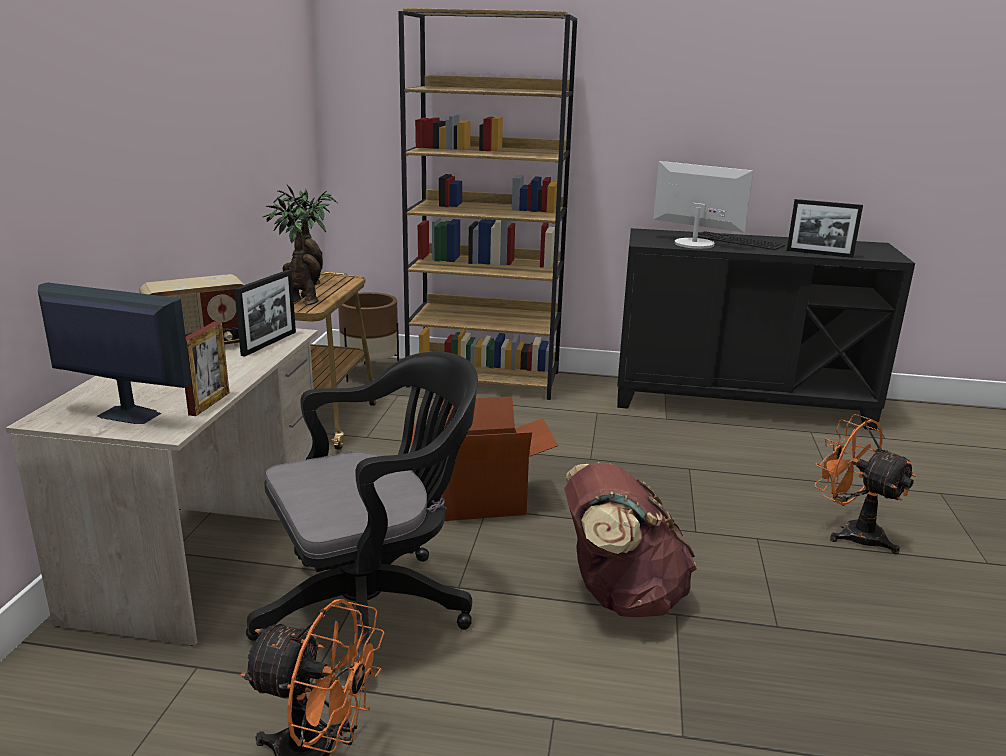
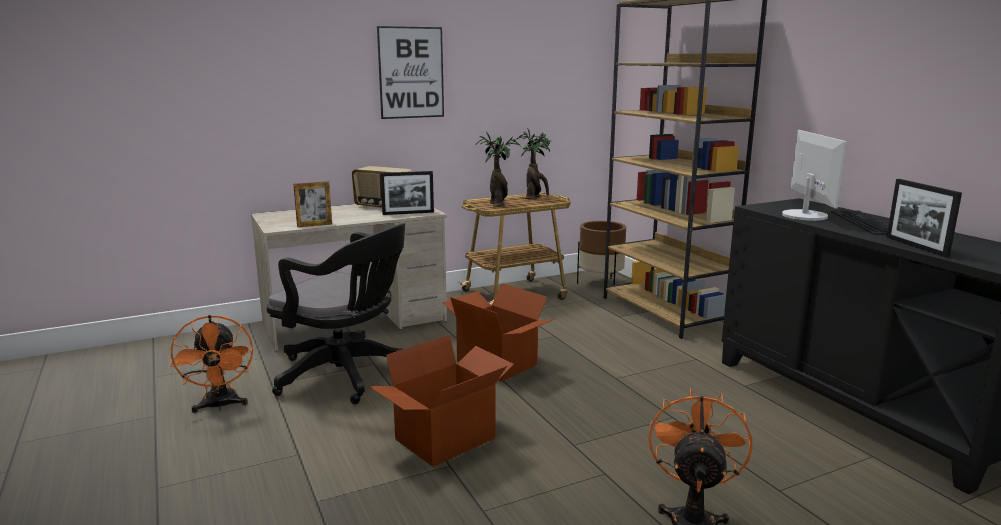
camera: 55 degrees right, 5 degrees down
(127, 414) = (285, 220): monitor -> none
(160, 112) = (411, 73): none -> picture
(620, 596) = (446, 439): brown backpack -> cardboard box

